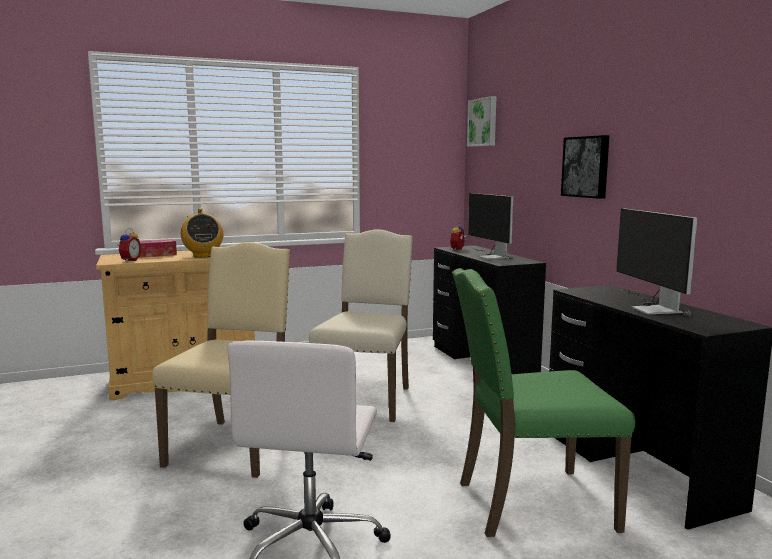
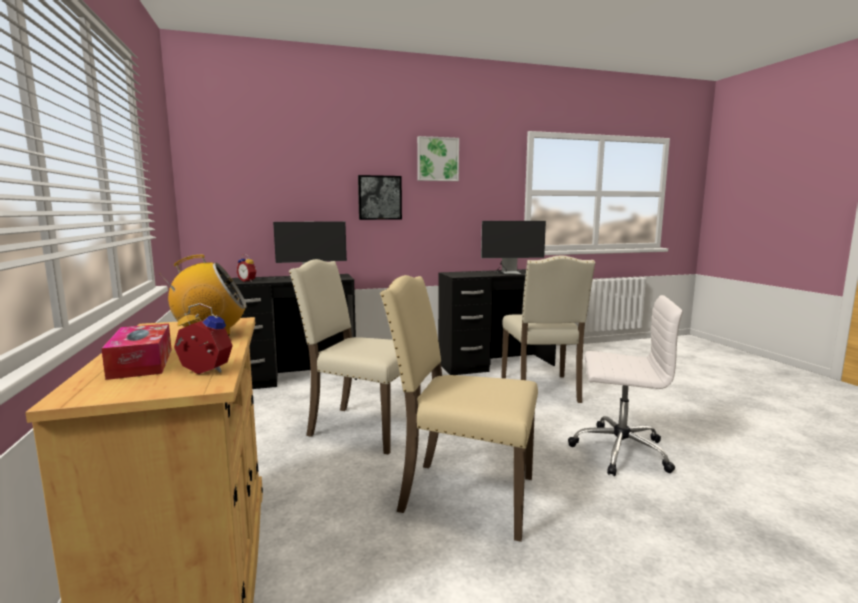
camera: 85 degrees left, 0 degrees up
(483, 122) = (216, 151): picture -> picture (437, 159)
(530, 503) = (542, 389): green chair -> beige chair

